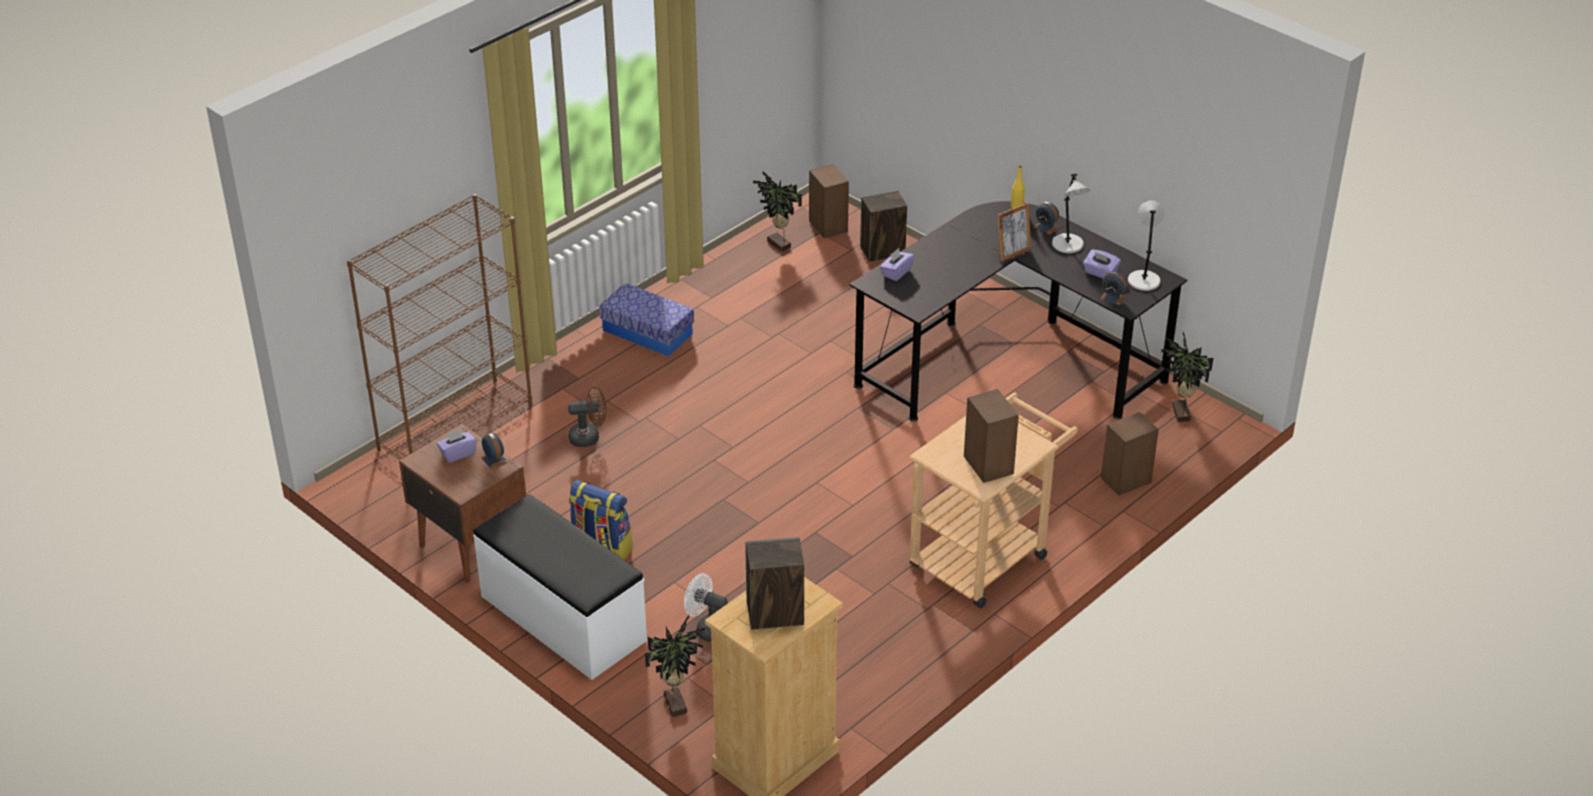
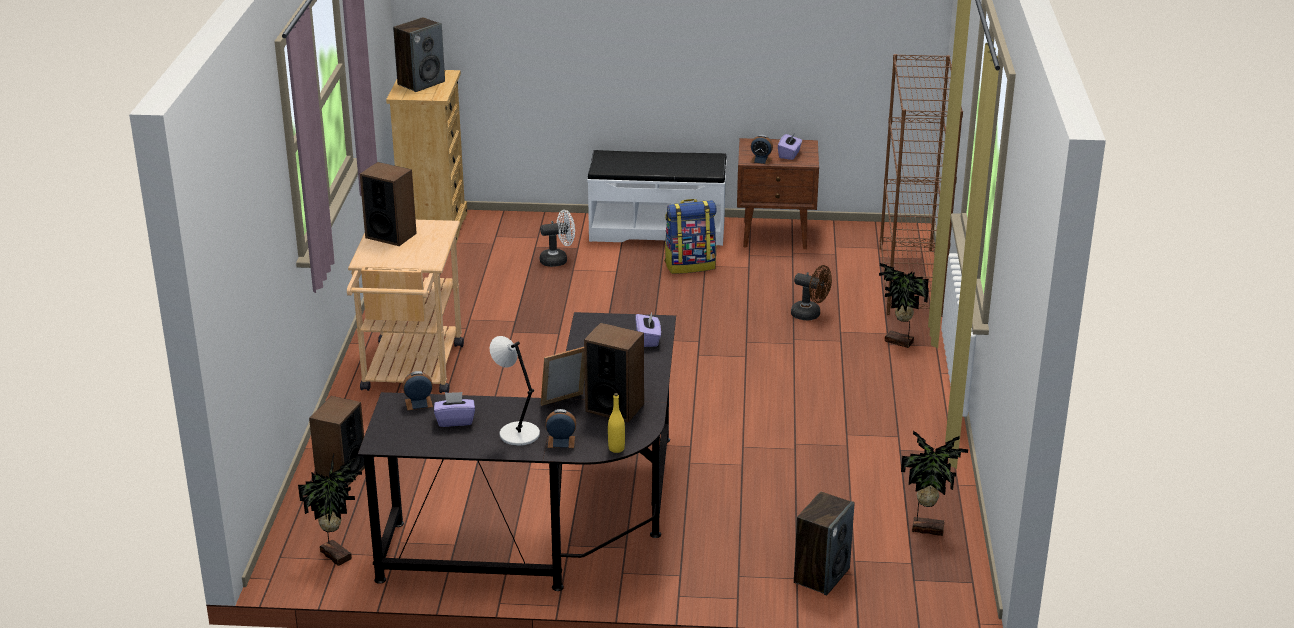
camera: 140 degrees right, 10 degrees down
(589, 437) = (810, 315): brown fan -> brown fan turned 105 degrees counterclockwise
(647, 332) = (900, 398): storage box -> none
(677, 703) = (527, 226): potted plant -> potted plant (898, 343)
(828, 226) = (915, 574): speaker -> speaker (614, 407)
(1012, 253) = (564, 402): picture frame -> picture frame turned 45 degrees clockwise
(1143, 280) = (403, 433): grey table lamp -> none

